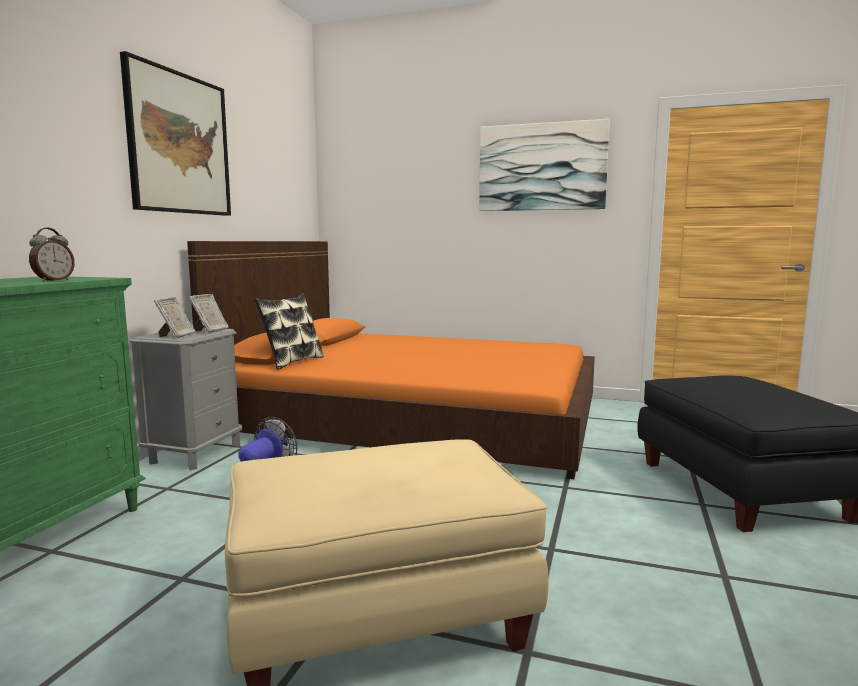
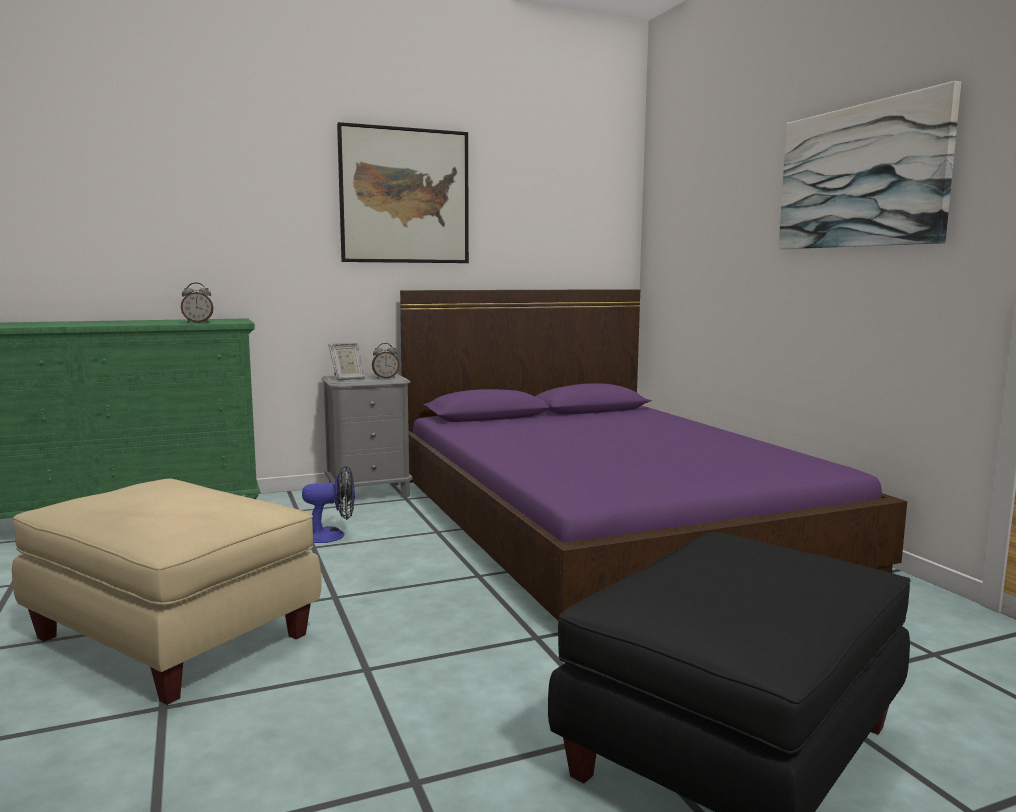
camera: 50 degrees right, 0 degrees up
(210, 330) = (385, 378): picture frame -> alarm clock
(292, 362) = (473, 423): pillow -> none
(416, 416) = (607, 519): orange bed -> purple bed

